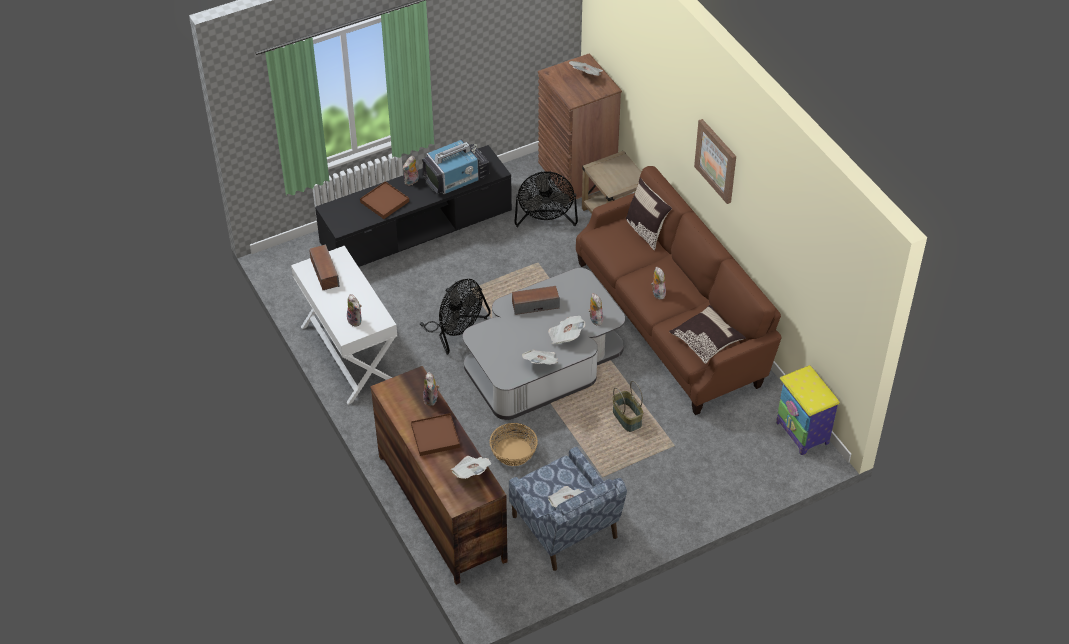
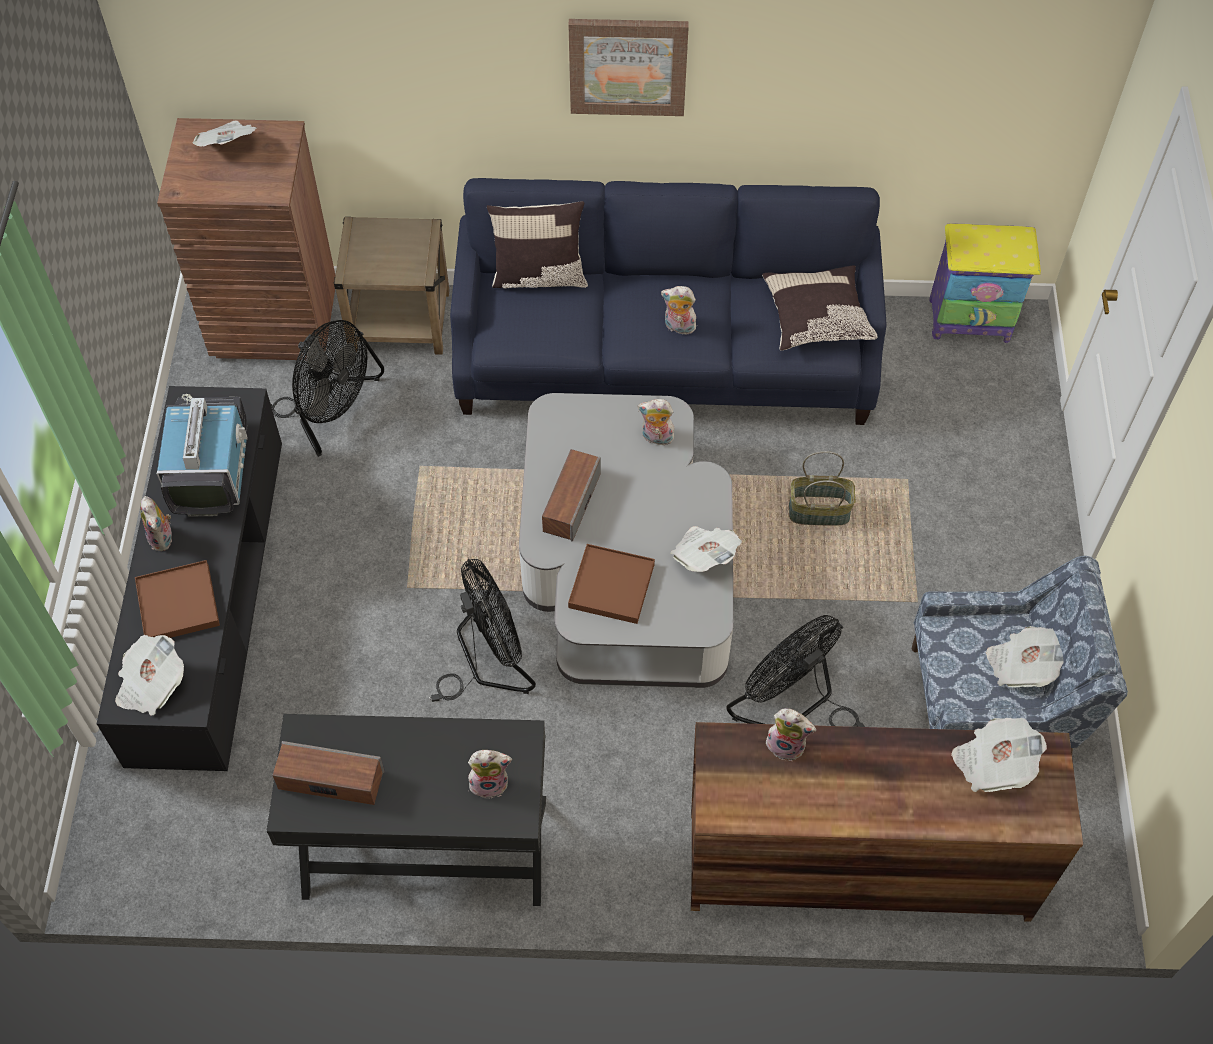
camera: 60 degrees left, 10 degrees up
(349, 355) = (425, 848): white console table -> black console table
(435, 436) = (878, 780): brown tray -> brown tray (612, 586)
(513, 452) = (798, 699): basket -> black fan
(565, 336) = (667, 494): newspaper -> newspaper (151, 684)
(672, 322) = (665, 359): brown sofa -> blue sofa

